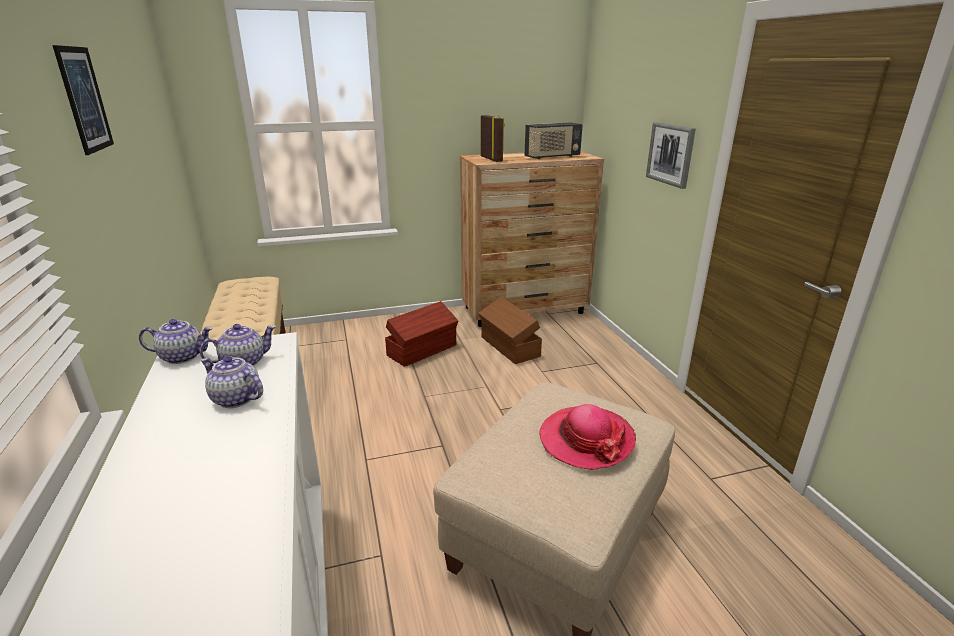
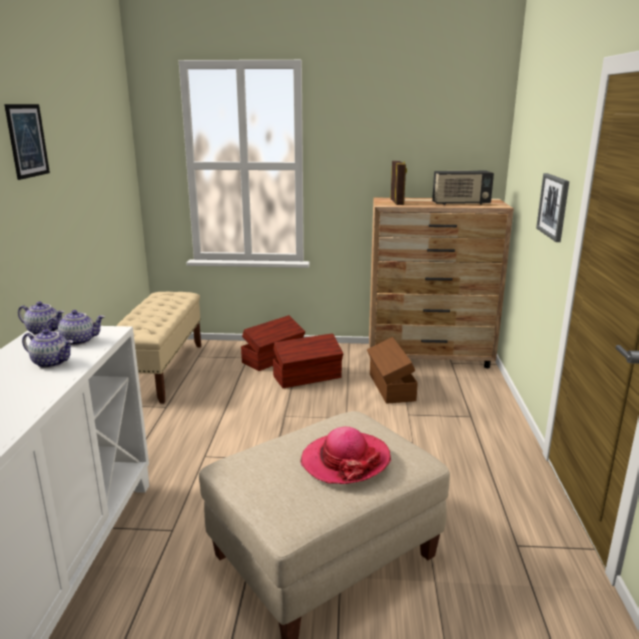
camera: 20 degrees right, 5 degrees down
(235, 399) = (52, 362): teapot -> teapot turned 150 degrees clockwise
(375, 336) = (274, 358): none -> brown storage box

